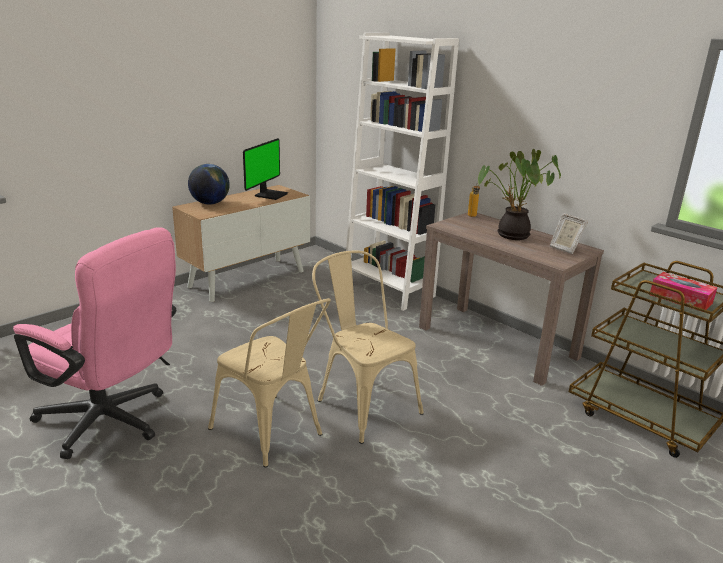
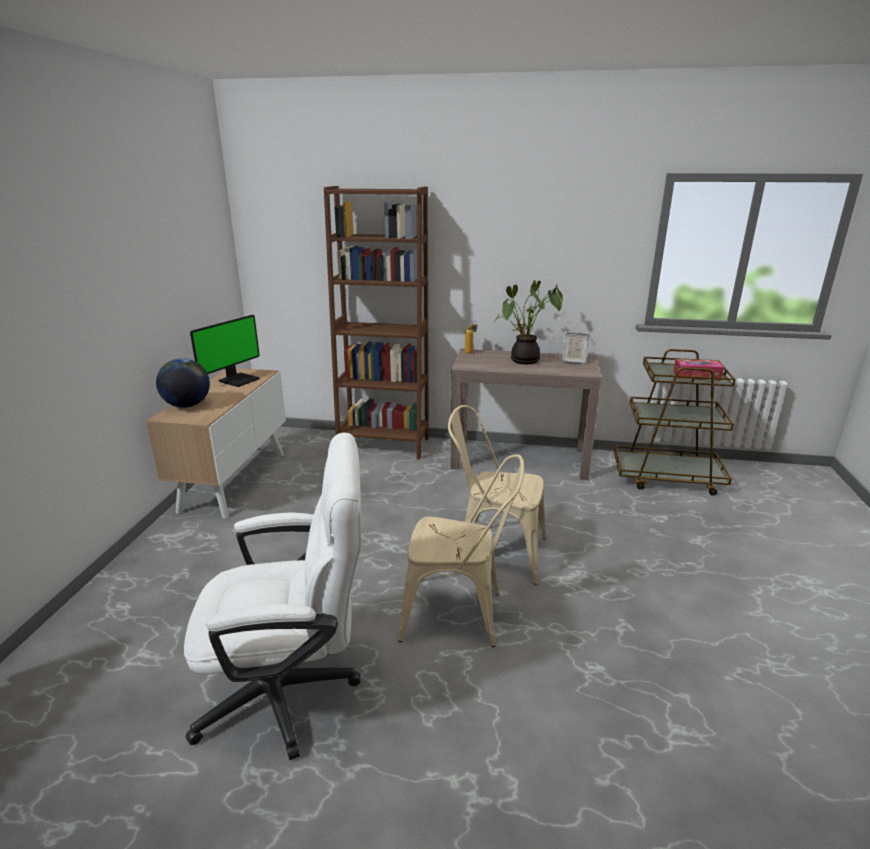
camera: 35 degrees left, 0 degrees up
(112, 423) = (292, 691): pink office chair -> white office chair
(270, 194) = (238, 380): monitor -> monitor turned 45 degrees clockwise
(388, 289) = (383, 445): white bookcase -> brown bookcase

